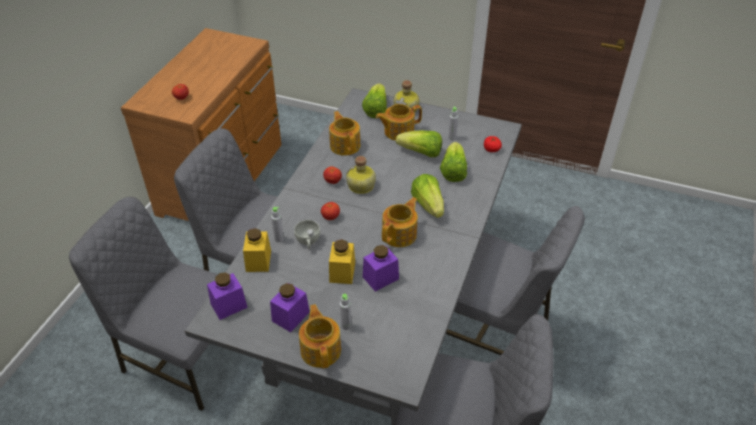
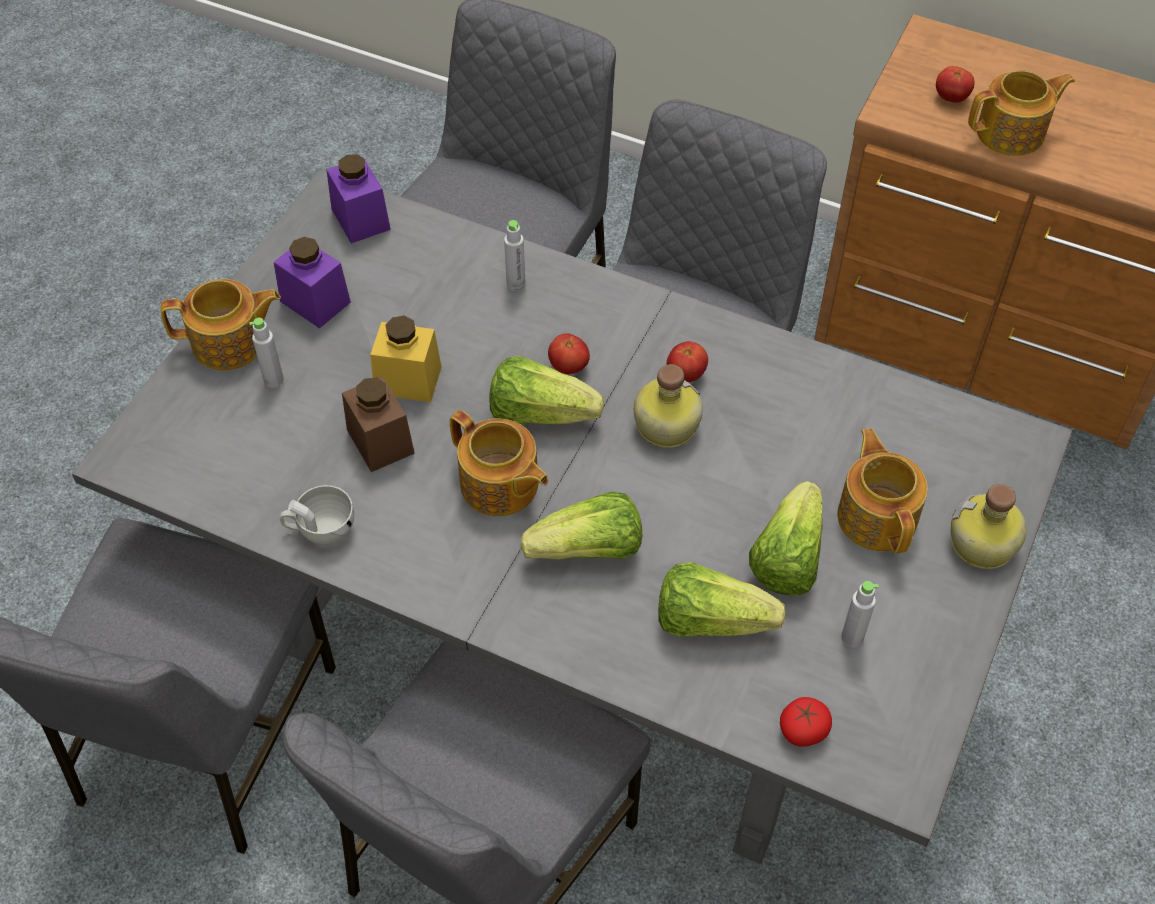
camera: 95 degrees right, 10 degrees up
(258, 261) = (461, 255): yellow jar -> none
(308, 242) = (501, 328): white cup -> white cup (320, 529)
(345, 145) = (818, 402): teapot -> teapot (1012, 133)
(376, 110) = (972, 474): lettuce -> lettuce (540, 413)
(380, 278) = (380, 441): purple jar -> brown jar

